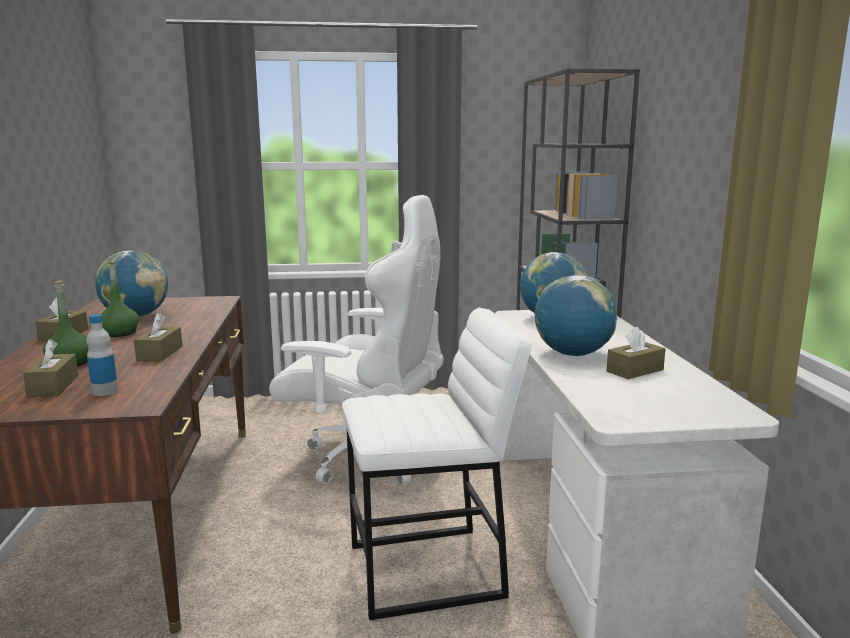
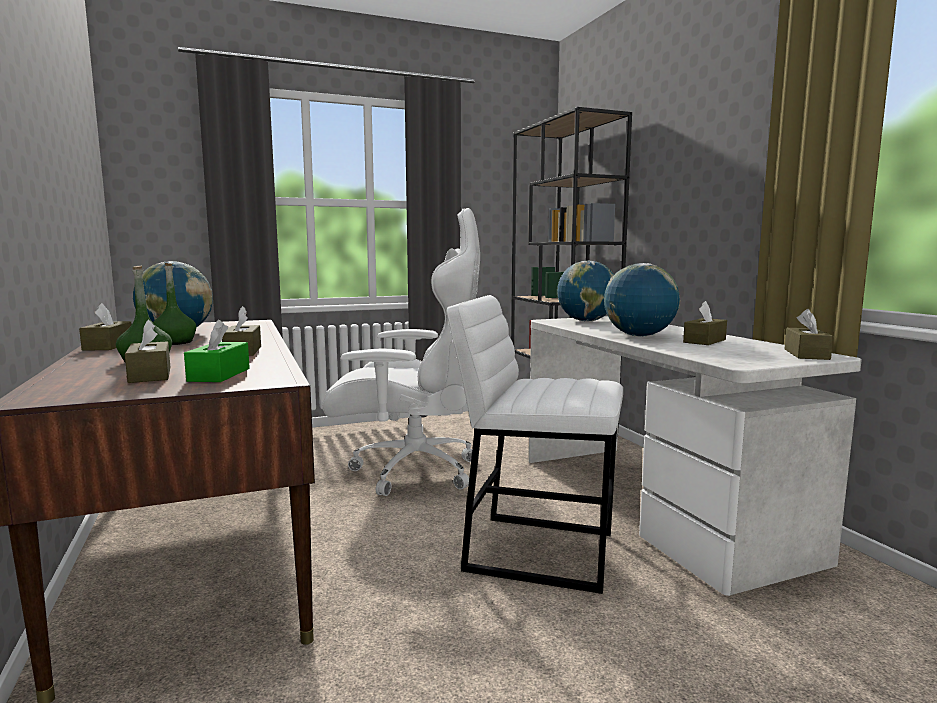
camera: 15 degrees left, 5 degrees down
(105, 391) = (219, 375): bottle -> green tissue box
(430, 570) = (535, 550): white chair -> white chair turned 135 degrees counterclockwise
(719, 409) = (806, 354): none -> brown tissue box

